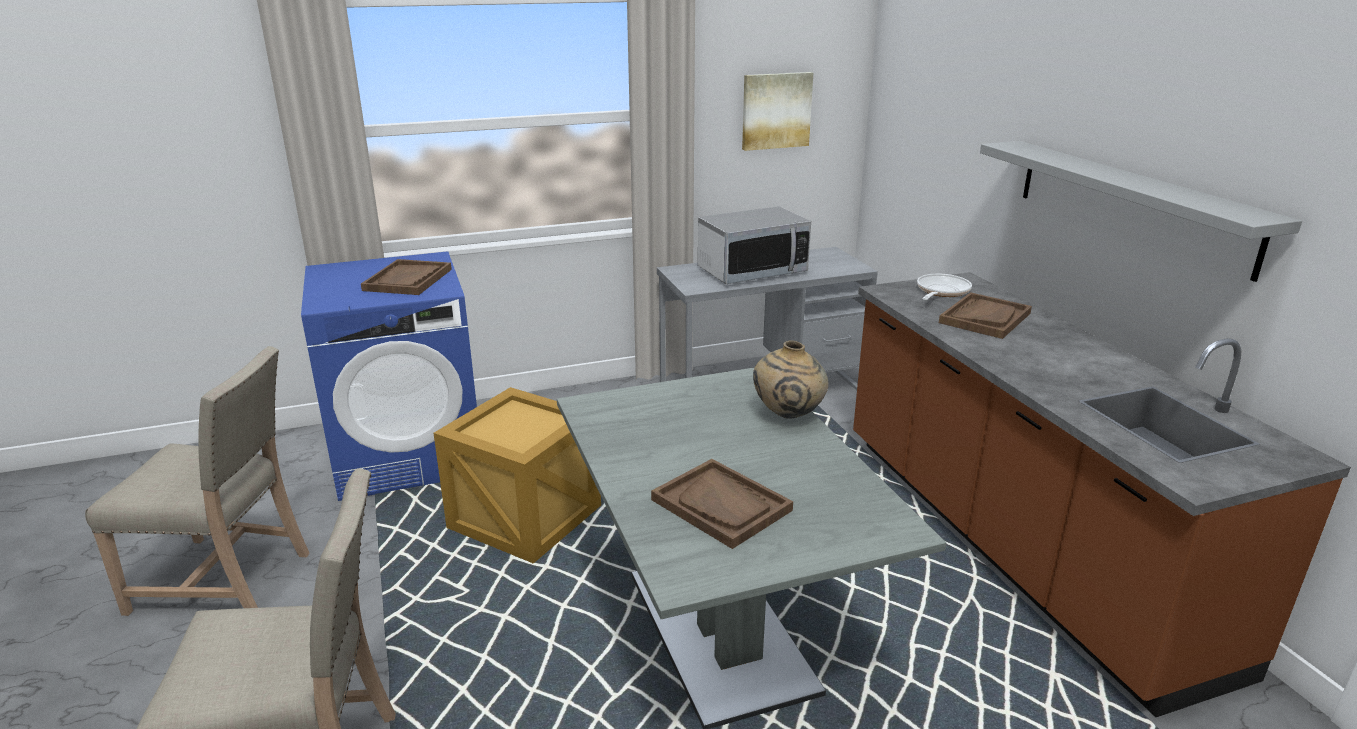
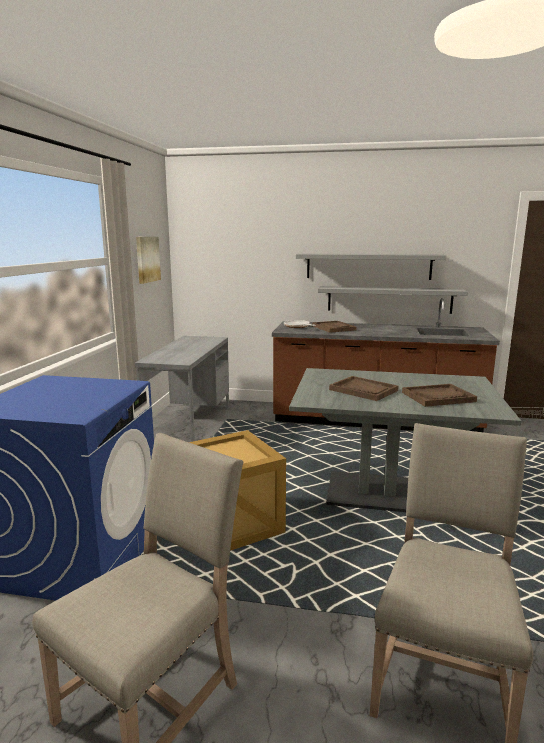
camera: 60 degrees left, 10 degrees down
(408, 280) = (81, 389): brown tray -> brown tray (363, 390)
(752, 271) = (184, 350): microwave -> none
(788, 416) = (364, 374): beige vase -> none
(1155, 298) = (389, 299): none -> grey shelf

